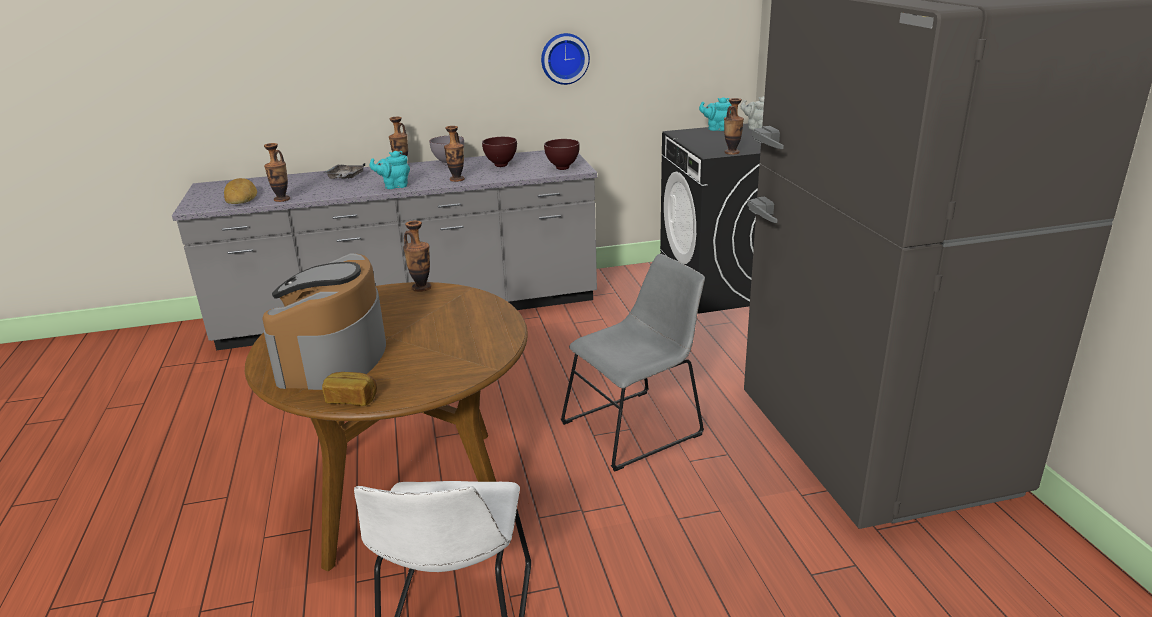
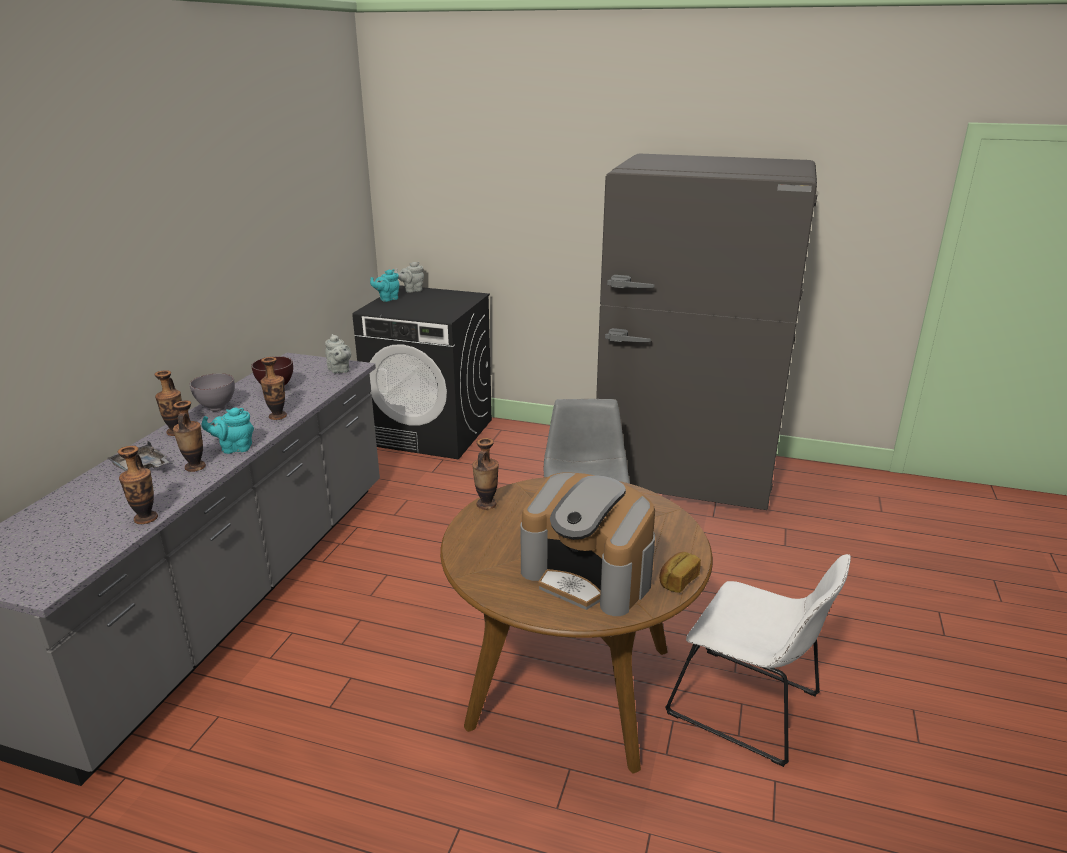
camera: 60 degrees left, 0 degrees up
(241, 197) = (74, 545): bread -> none
(394, 186) = (234, 448): turquoise teapot -> turquoise teapot turned 60 degrees clockwise
(563, 168) = (339, 370): brown bowl -> grey teapot
(564, 58) = (266, 261): wall clock -> none
(732, 152) = (455, 312): vase -> vase (195, 467)

